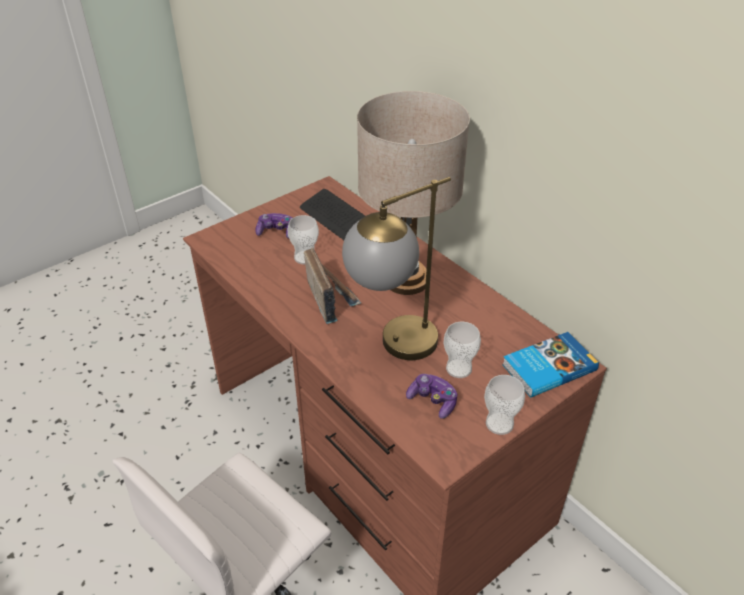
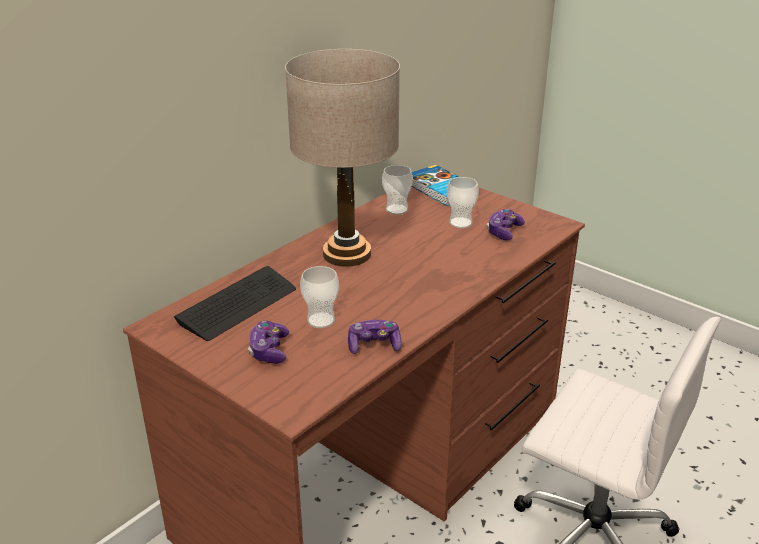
camera: 100 degrees left, 10 degrees down
(261, 280) = (374, 345): none -> game controller
(330, 298) = (390, 294): radio -> none
(393, 349) = (451, 253): table lamp -> none
(499, 423) = (511, 205): cup -> cup (397, 209)

